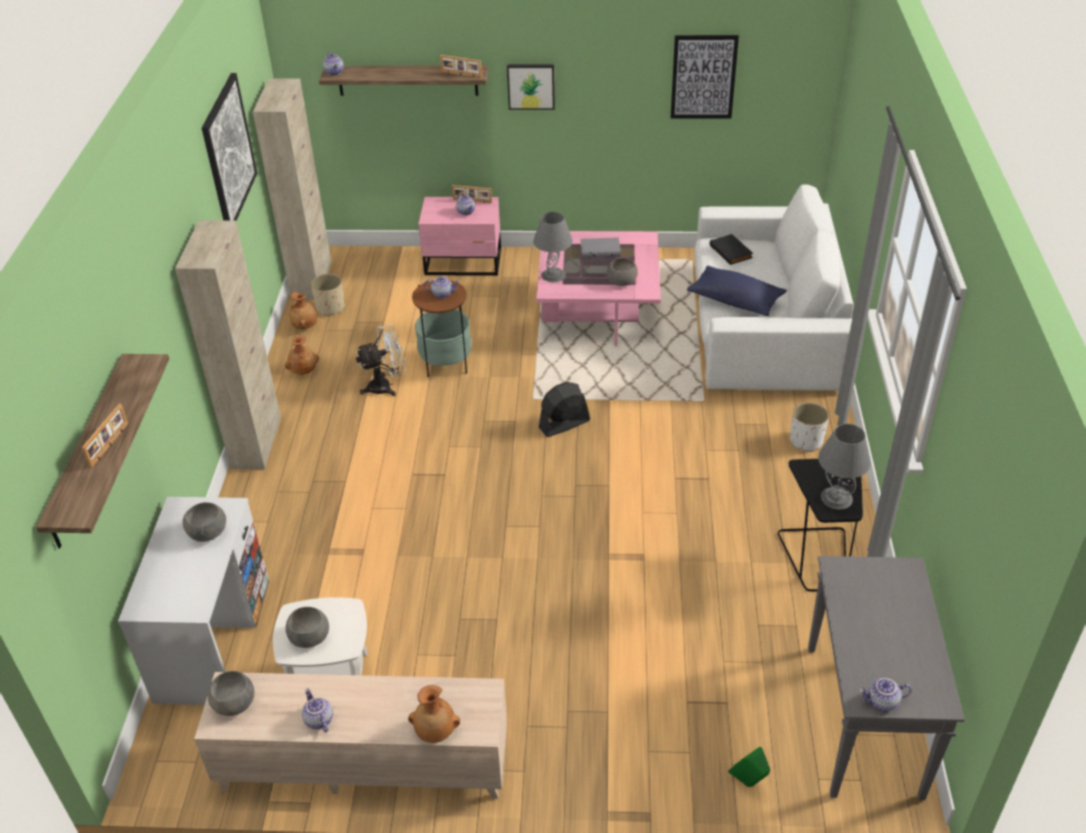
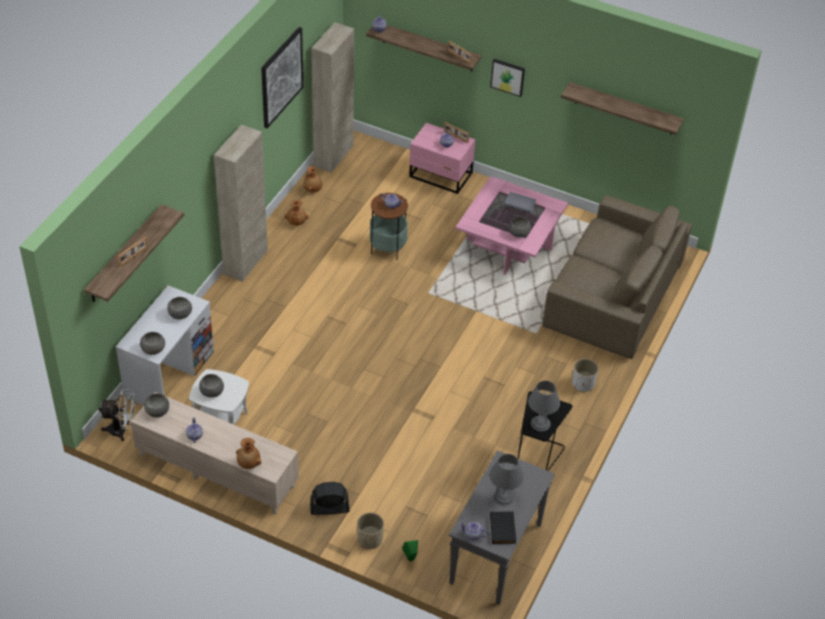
camera: 20 degrees right, 5 degrees up
(187, 601) = (153, 349): none -> grey bowl
(330, 308) = (335, 181): beige planter -> beige planter (370, 539)
(386, 386) = (341, 251): white fan -> white fan (122, 430)
(553, 275) = (477, 213): grey table lamp -> grey table lamp (503, 497)
(564, 424) = (437, 317): black fan -> black fan (329, 508)
(703, 77) = (624, 109): picture -> shelf
(731, 251) = (608, 235): black book -> black book (503, 529)
(735, 301) = (584, 273): blue pillow -> none
(762, 326) = (612, 294): white sofa -> brown sofa

